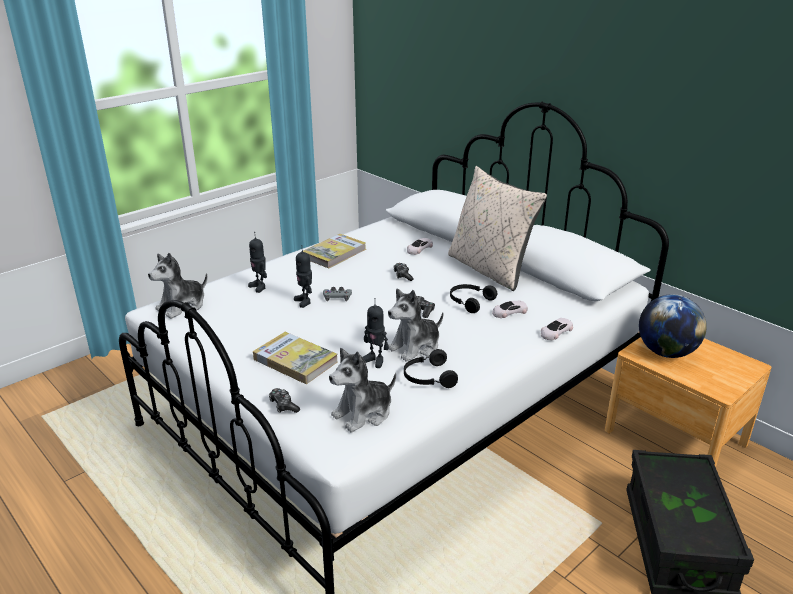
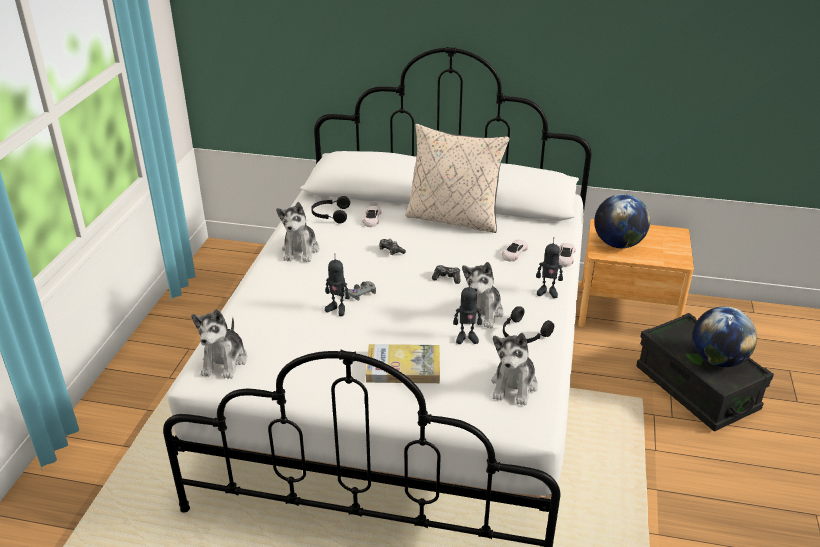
camera: 35 degrees left, 5 degrees up
(259, 287) = (274, 311): toy robot -> toy robot (547, 292)
(283, 405) = (446, 409): game controller -> none
(334, 253) = (300, 250): book -> plush toy
(469, 302) = (474, 255): black headphones -> black headphones (330, 215)
(696, 514) = (718, 360): none -> globe

